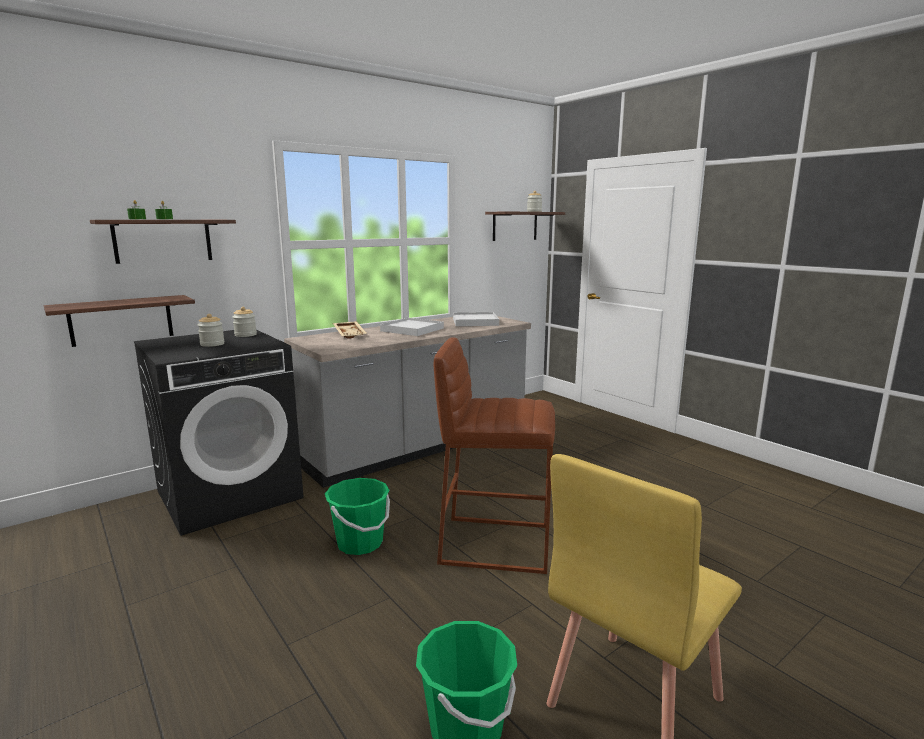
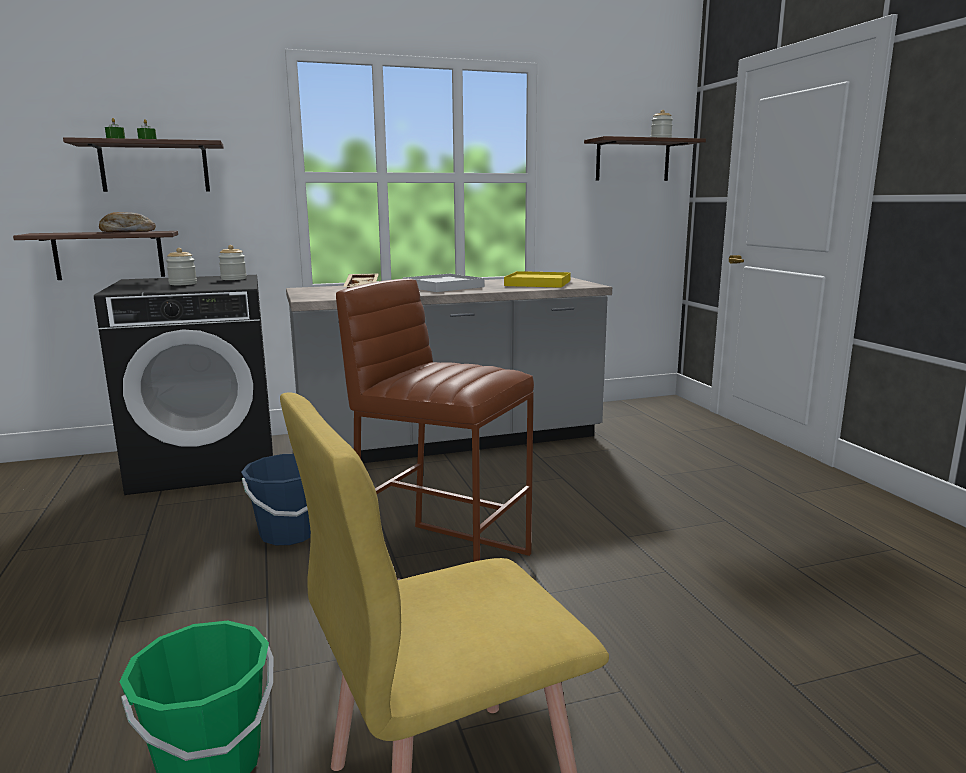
camera: 20 degrees right, 0 degrees up
(145, 299) = (127, 232): none -> bread
(360, 543) = (289, 533): green bucket -> blue bucket
(475, 322) = (538, 283): white tray -> yellow tray

